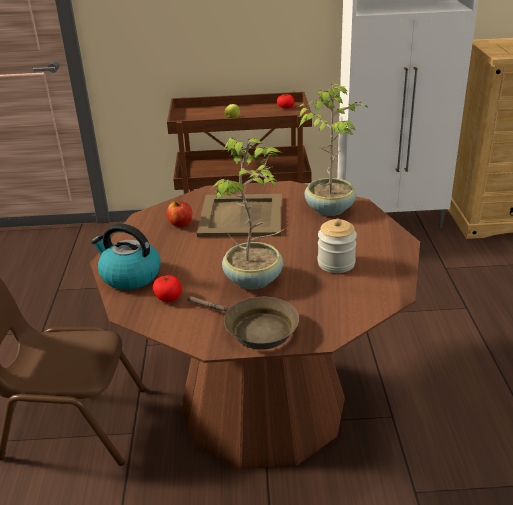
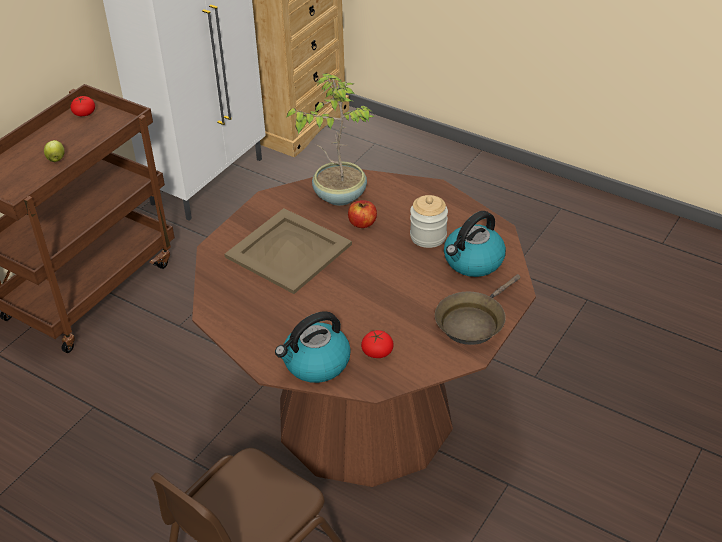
camera: 55 degrees left, 10 degrees up
(181, 224) = (256, 294): apple -> apple (362, 223)
(255, 279) = (404, 291): potted plant -> none
(255, 329) = (473, 322): brown frying pan -> brown frying pan turned 150 degrees clockwise
(334, 298) = (473, 261): none -> kettle

